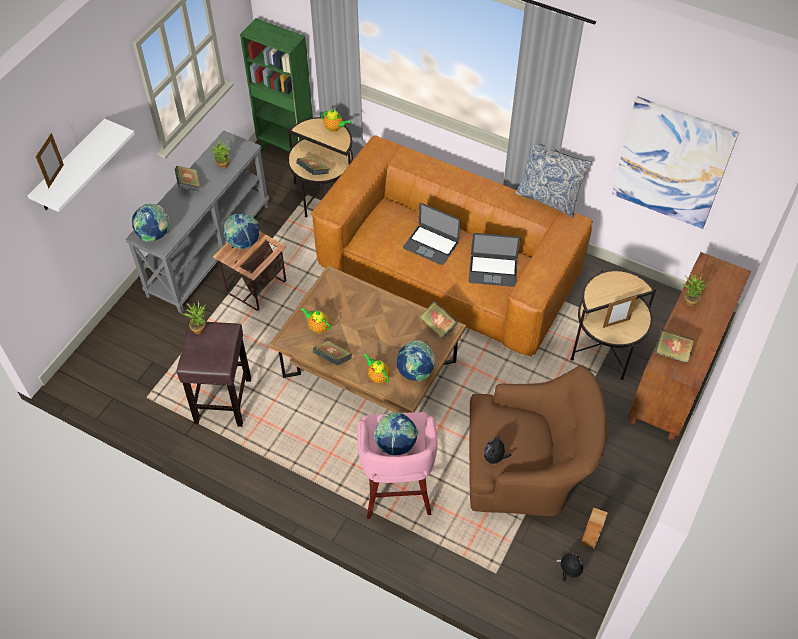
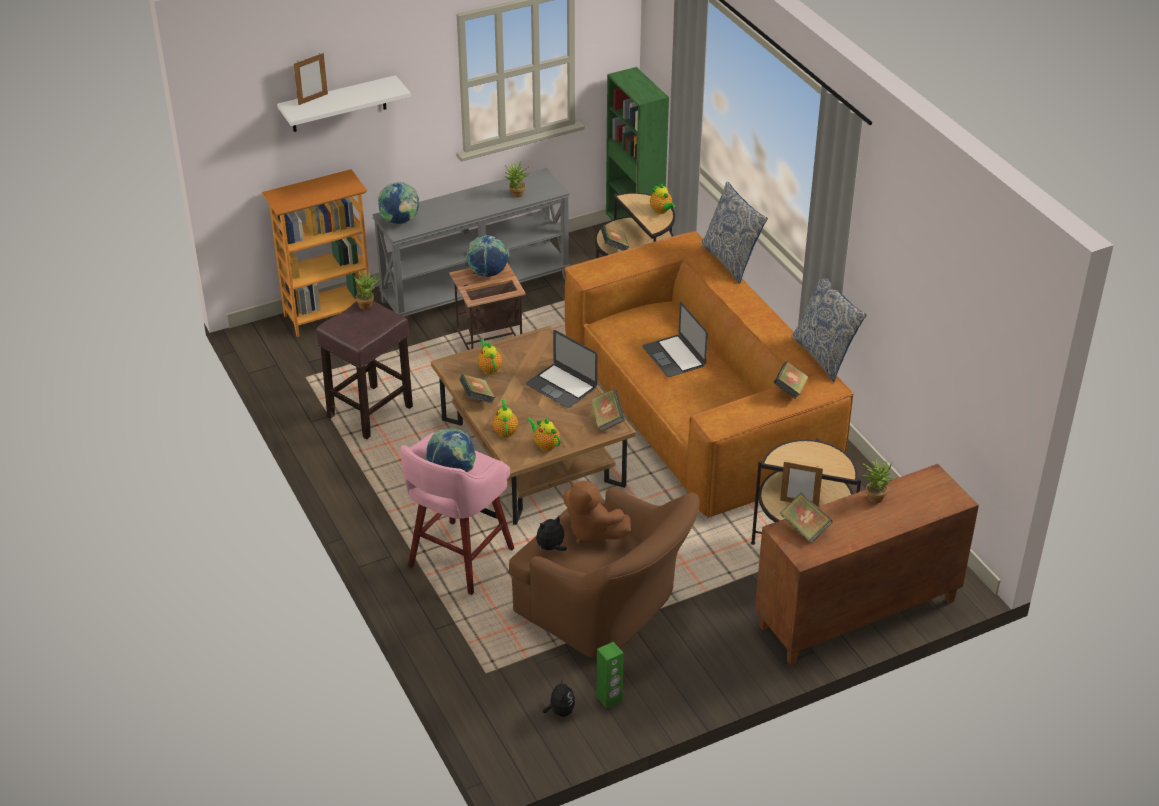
camera: 35 degrees right, 15 degrees down
(114, 330) = (328, 314): none -> bookcase
(189, 185) = (470, 197): book -> book (790, 390)
(415, 372) = (545, 445): globe -> teapot
(420, 149) = (731, 260): none -> pillow
(493, 270) = (716, 404): laptop -> laptop (561, 386)
(509, 427) = (592, 531): none -> brown plush toy
(589, 539) = (609, 698): brown speaker -> green speaker
(672, 163) = (938, 338): picture -> none

